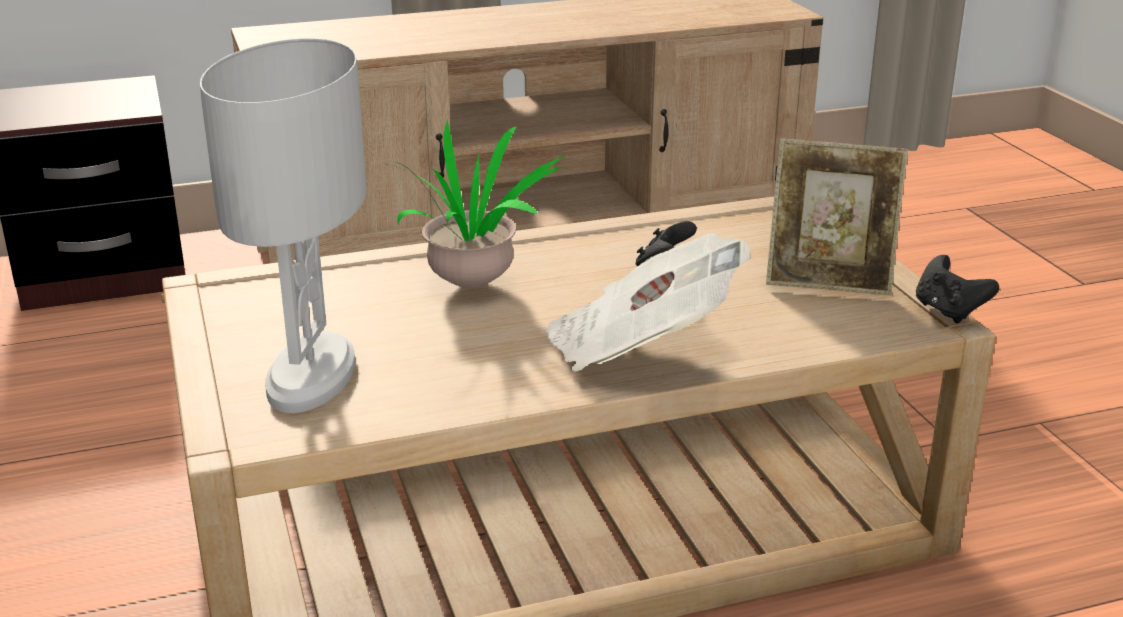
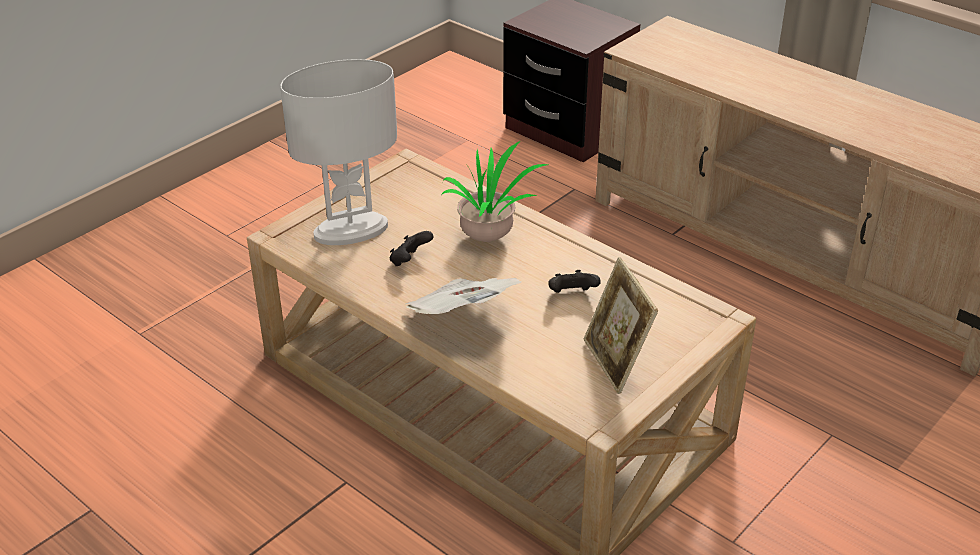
camera: 60 degrees right, 10 degrees up
(948, 311) = (618, 424): black game controller -> black game controller (410, 261)

